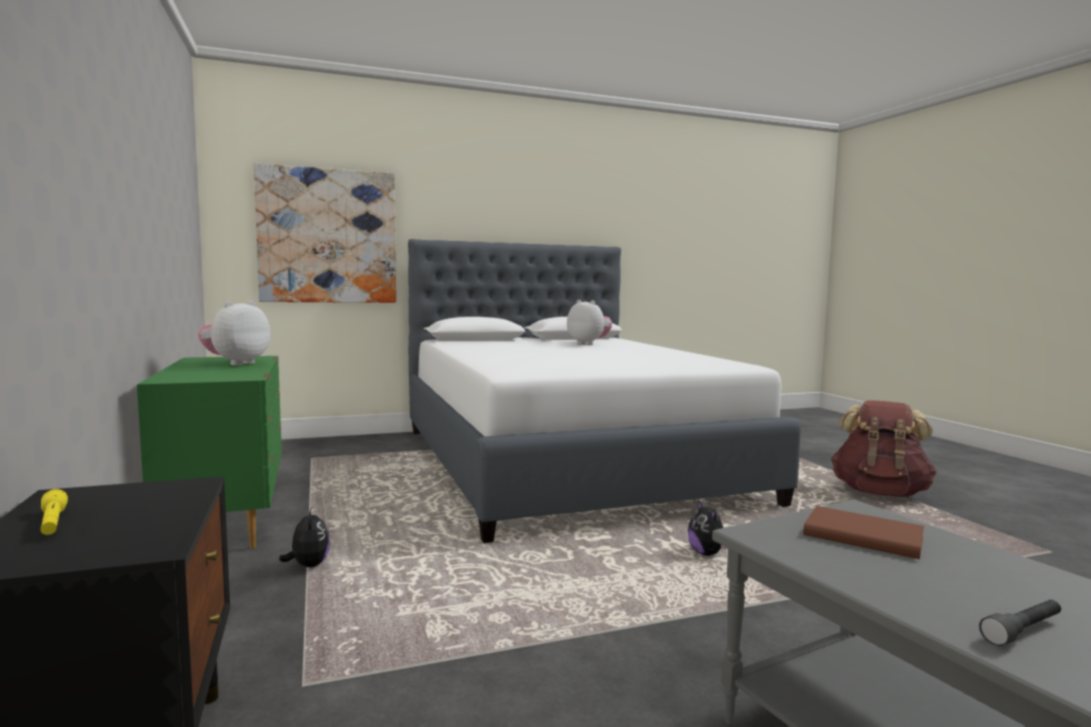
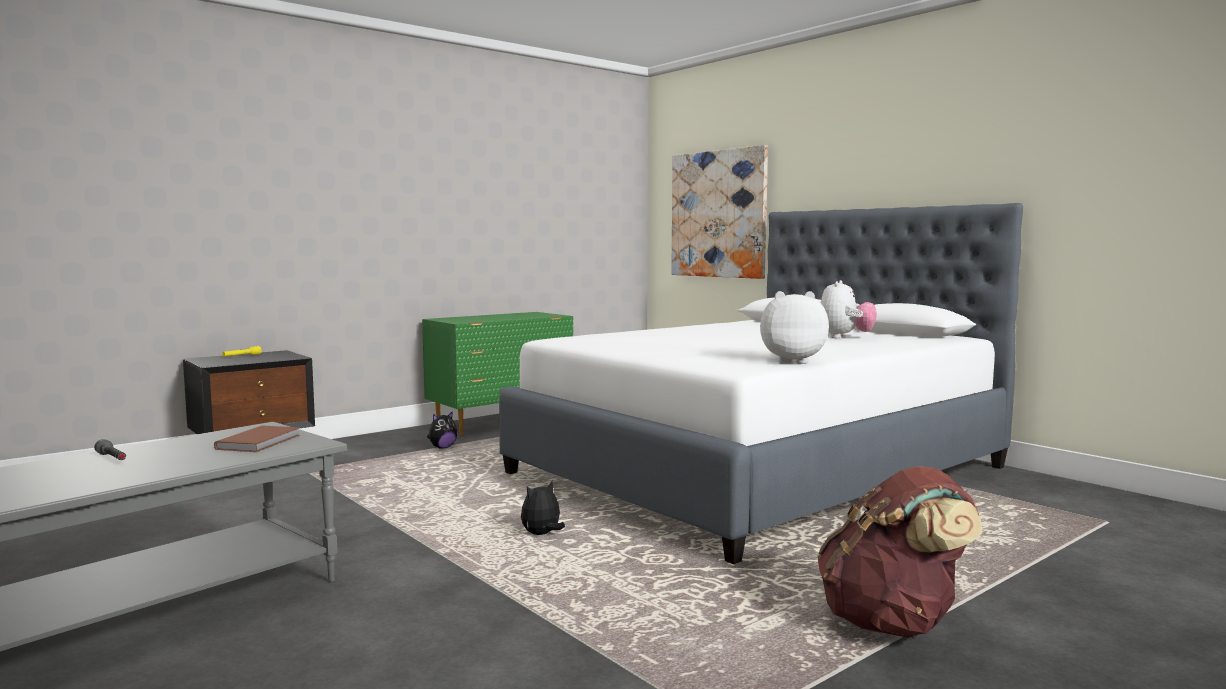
camera: 70 degrees right, 0 degrees up
(236, 363) = (518, 316): plush toy -> plush toy (791, 361)

